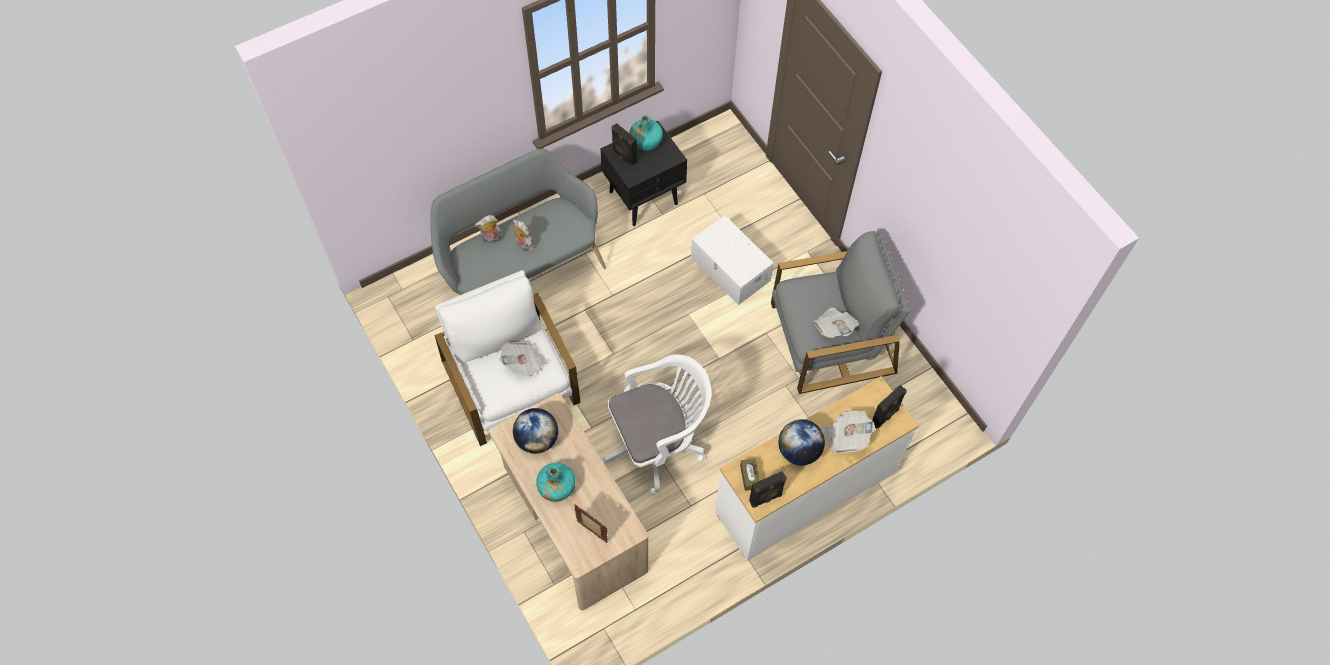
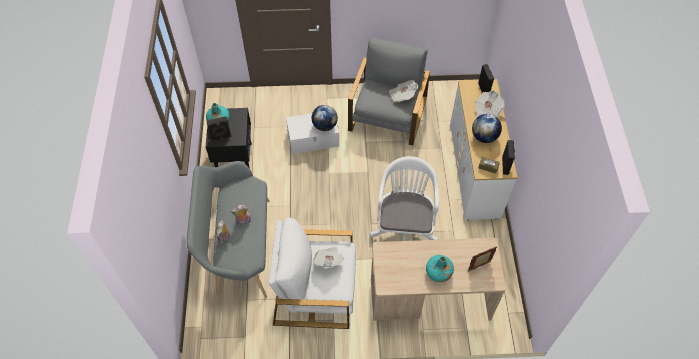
camera: 60 degrees left, 5 degrees down
(537, 439) = (399, 269): globe -> globe (325, 126)

